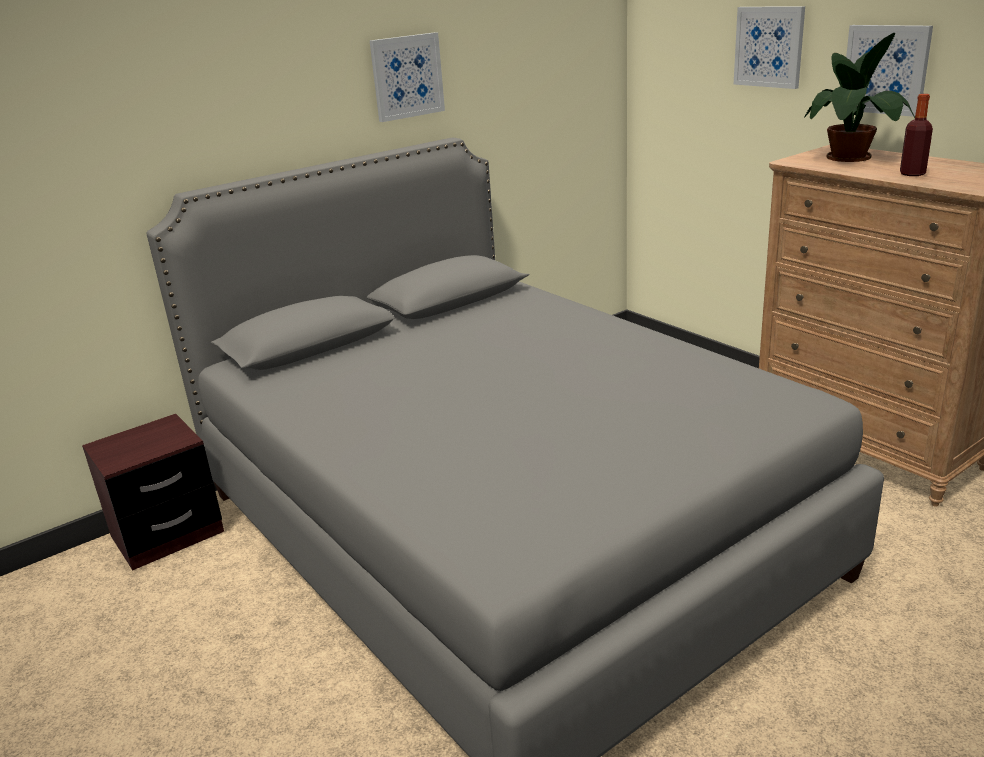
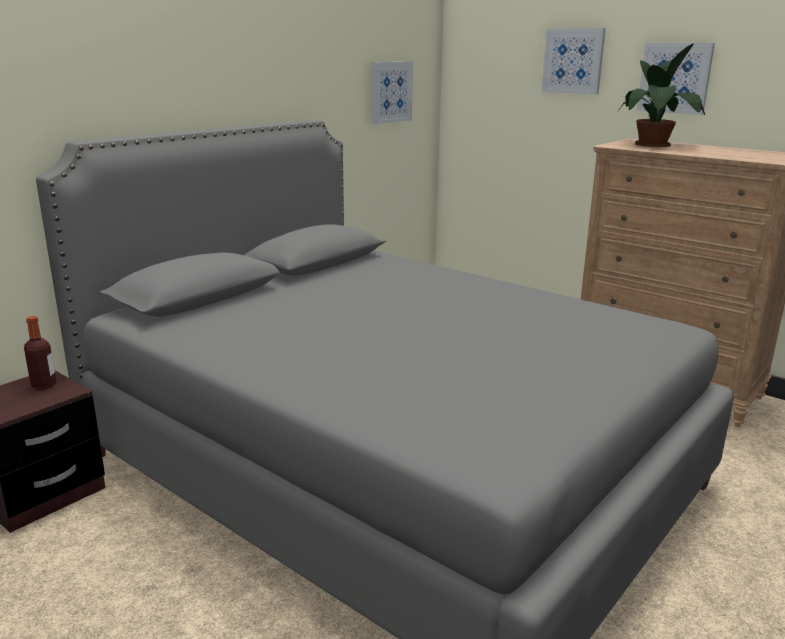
camera: 15 degrees left, 5 degrees down
(407, 76) = (277, 60): picture -> picture (391, 92)
(912, 174) = (715, 153): bottle -> bottle (44, 385)

